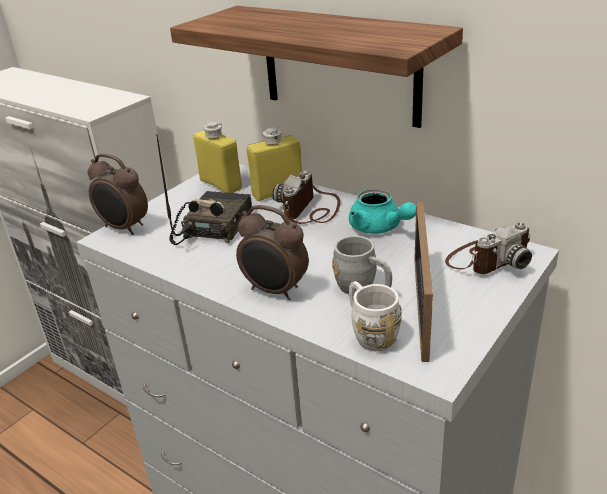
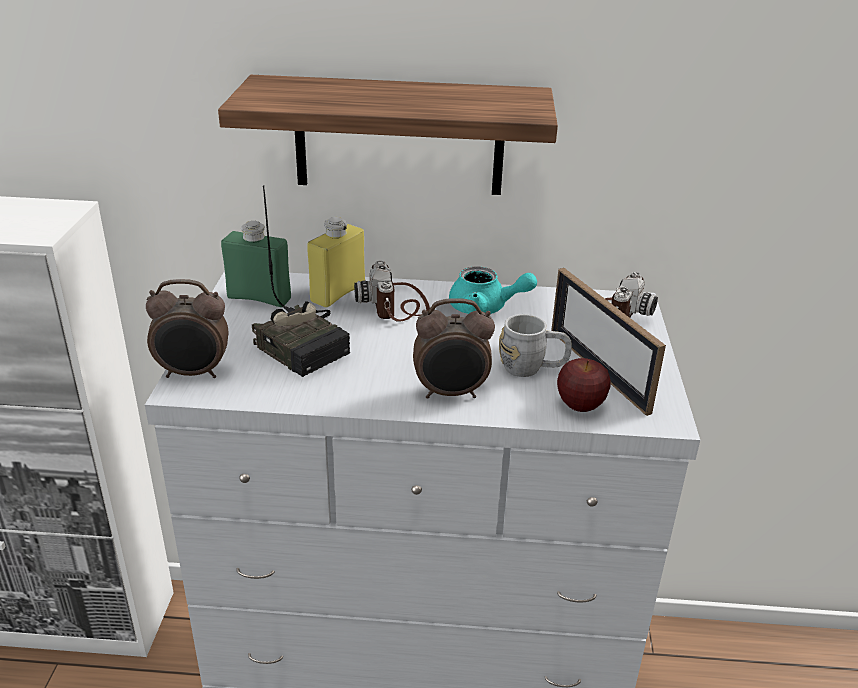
camera: 35 degrees left, 0 degrees up
(212, 227) = (305, 346): radio -> radio turned 150 degrees clockwise
(221, 184) = (259, 298): yellow bottle -> green bottle
(370, 333) = (580, 405): white mug -> apple

